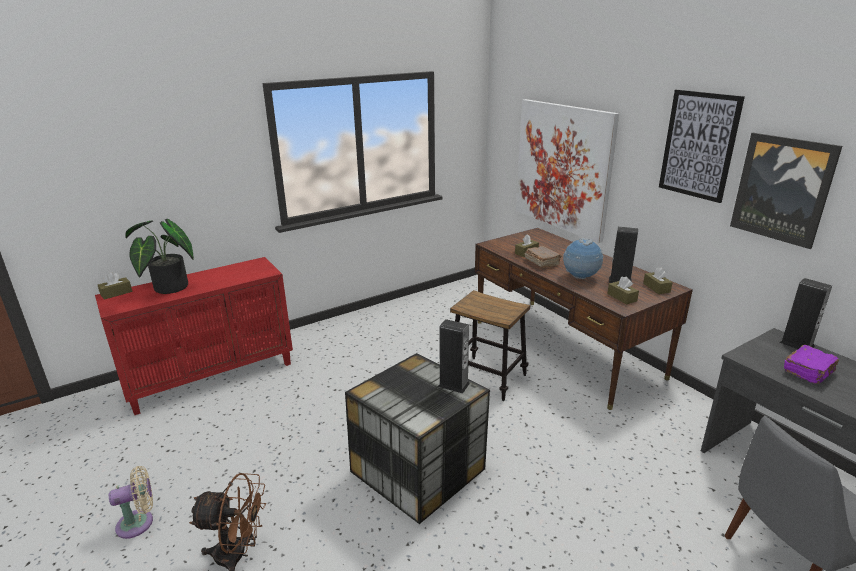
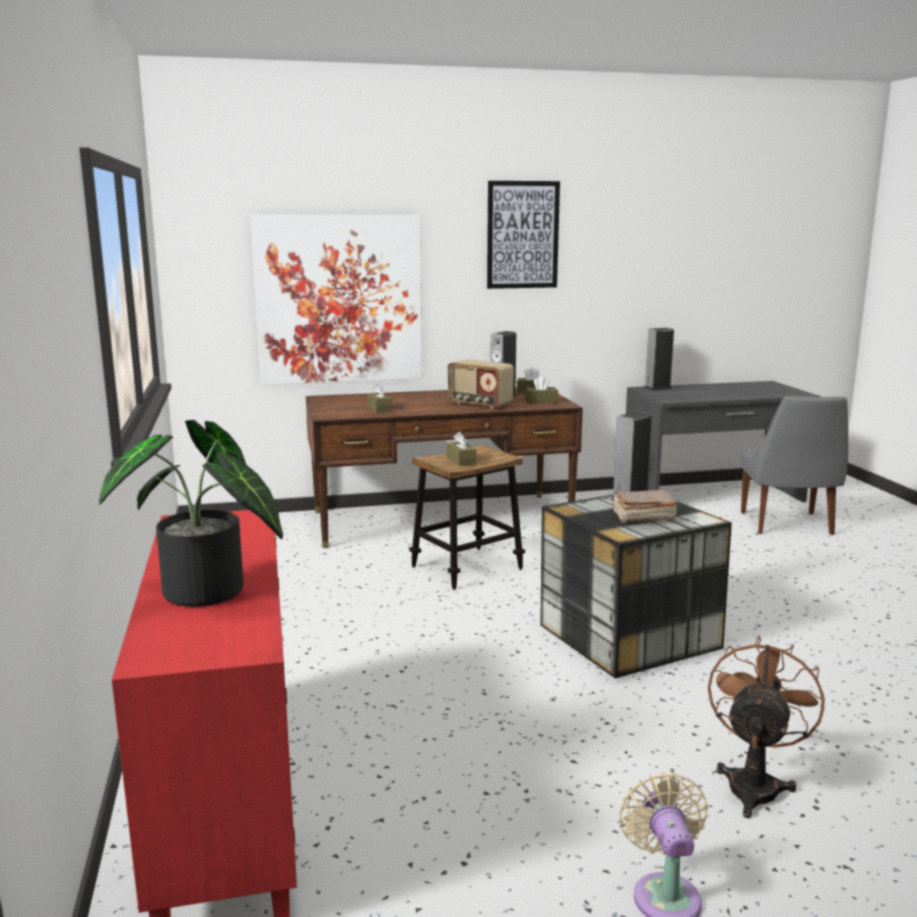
camera: 70 degrees left, 10 degrees down
(116, 293) = (147, 650): brown tissue box -> brown tissue box (461, 460)
(542, 262) = (419, 408): brown book -> brown book (642, 517)
(580, 278) = (479, 404): globe -> radio
(782, 189) = (606, 260): picture -> none
(809, 372) = (699, 394): purple book -> none

